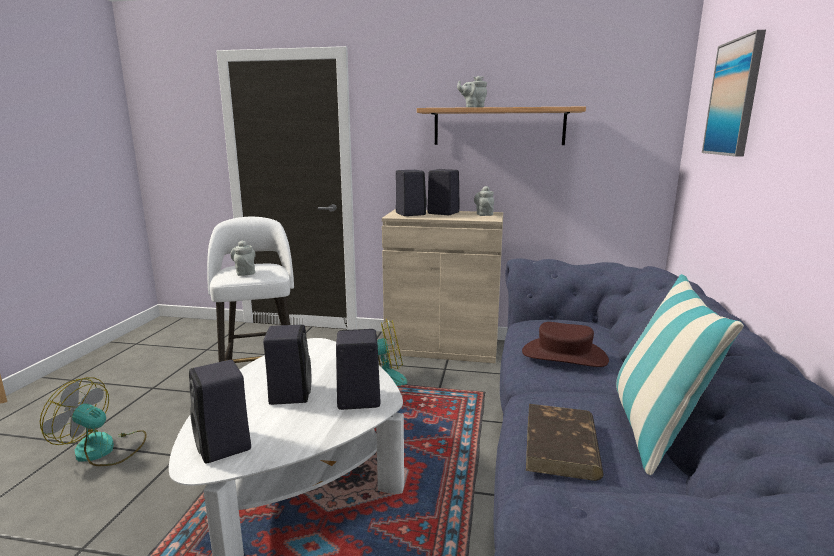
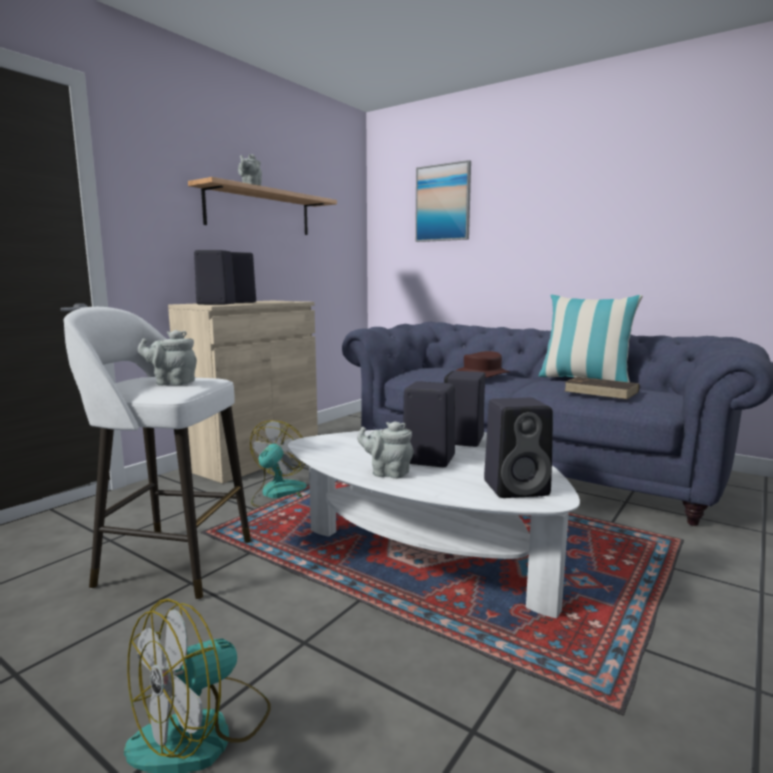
camera: 65 degrees left, 5 degrees down
(484, 214) = (273, 301): grey teapot -> grey teapot (387, 473)

